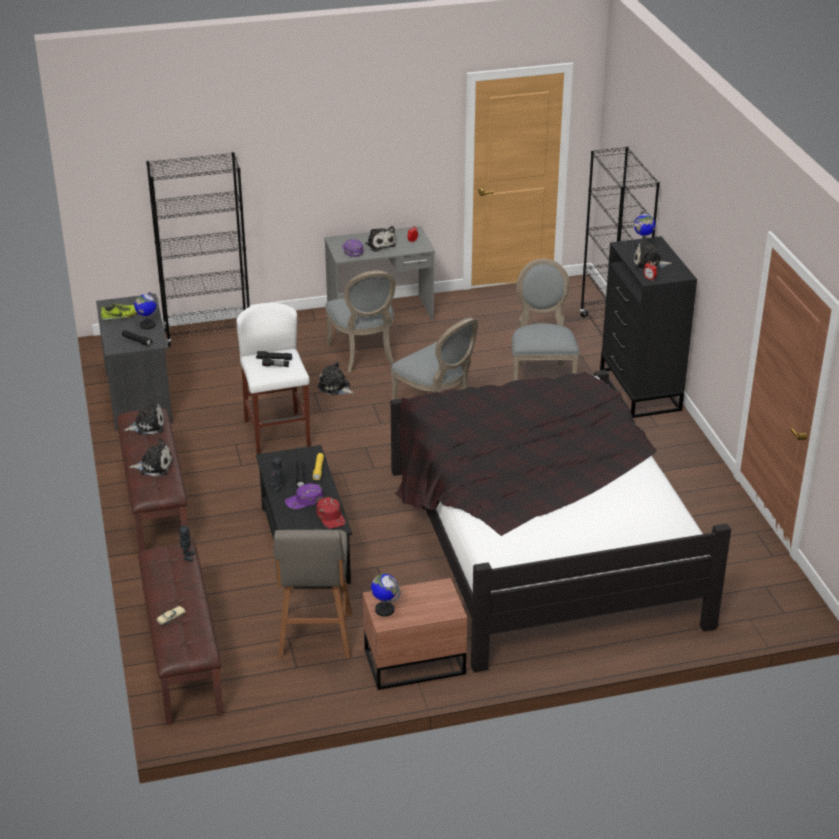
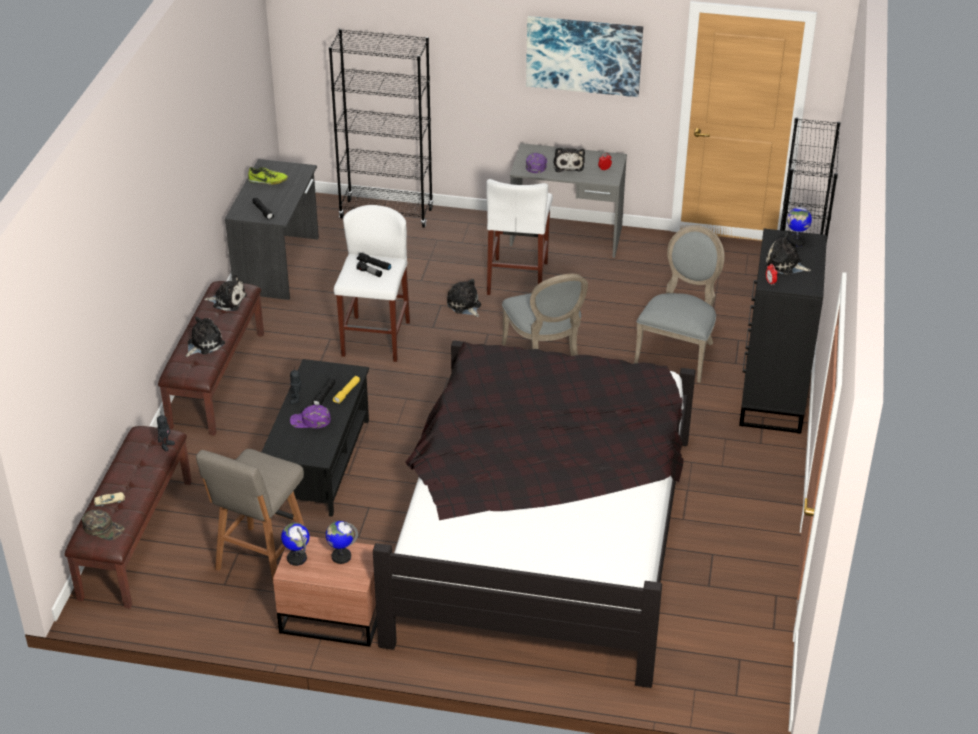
camera: 25 degrees right, 5 degrees up
(147, 325) = (284, 197): globe -> globe (341, 556)
(154, 466) = (204, 344): plush toy -> plush toy turned 75 degrees counterclockwise
(184, 641) = (103, 528): none -> green cap
(331, 517) = (322, 446): red cap -> none
(364, 355) = (518, 278): grey chair -> white stool
(377, 141) = (584, 55): none -> picture

